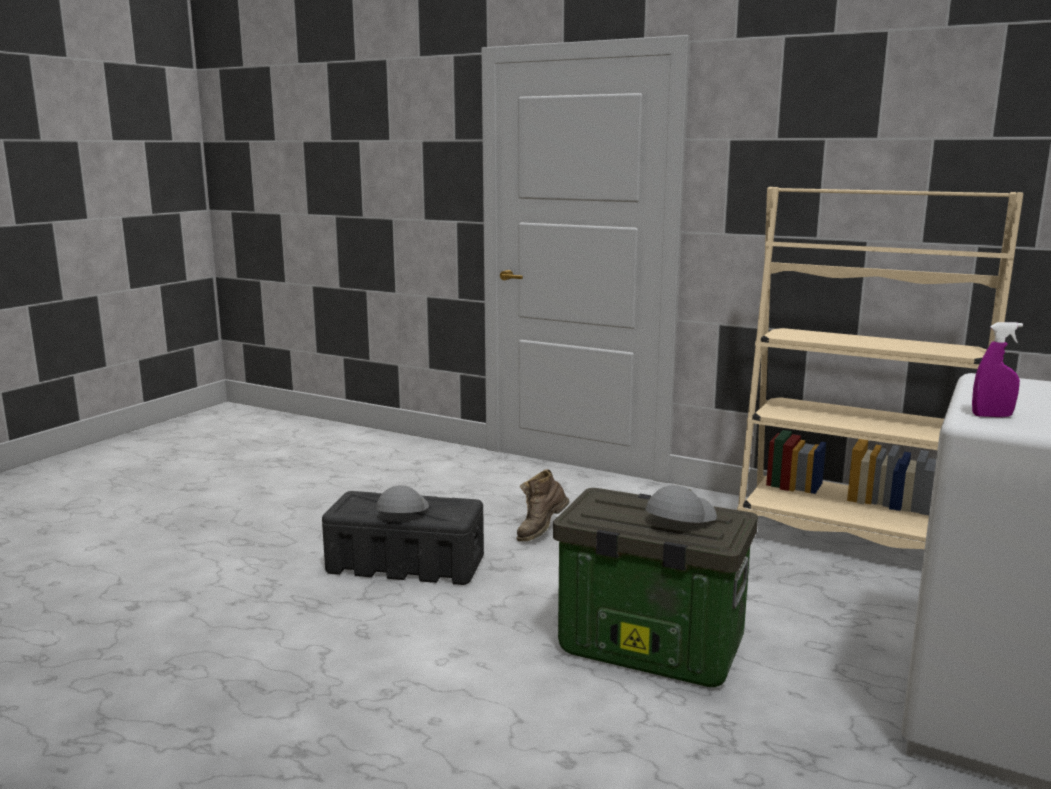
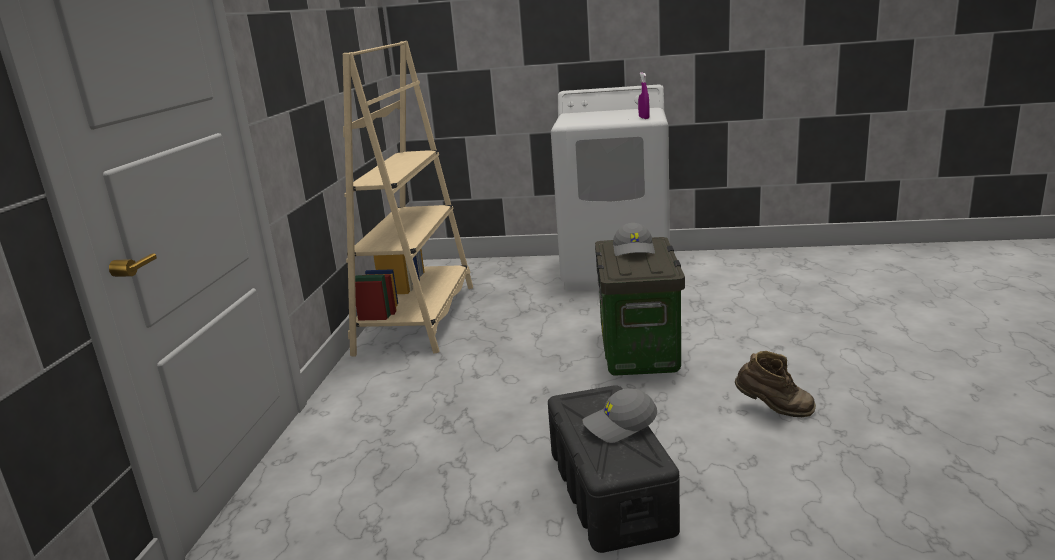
camera: 110 degrees left, 5 degrees up
(541, 532) = (476, 438): brown boot -> brown boot (774, 410)
(679, 518) = (634, 250): grey cap -> grey cap turned 105 degrees counterclockwise

